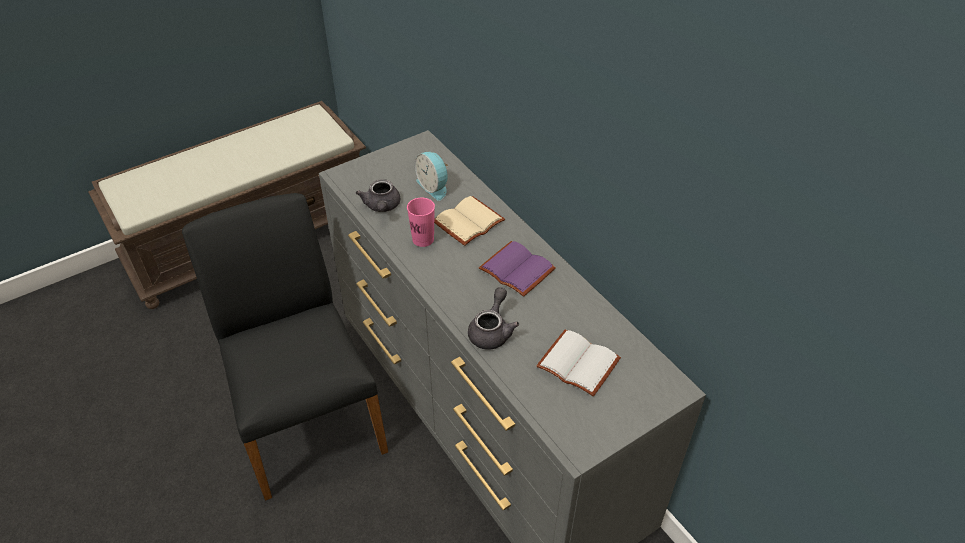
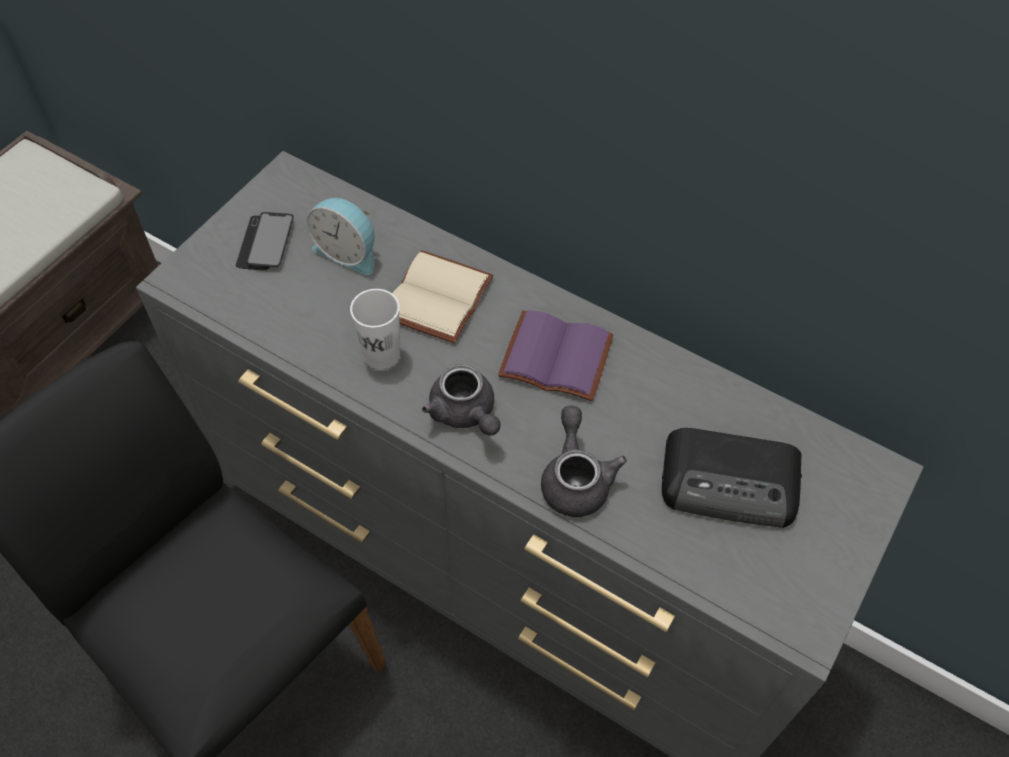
camera: 25 degrees left, 10 degrees up
(382, 207) = (281, 317): grey teapot -> grey teapot (465, 413)
(394, 170) = (265, 243): none -> phone
(423, 239) = (381, 354): pink cup -> white cup
(580, 362) = (731, 483): white book -> radio

